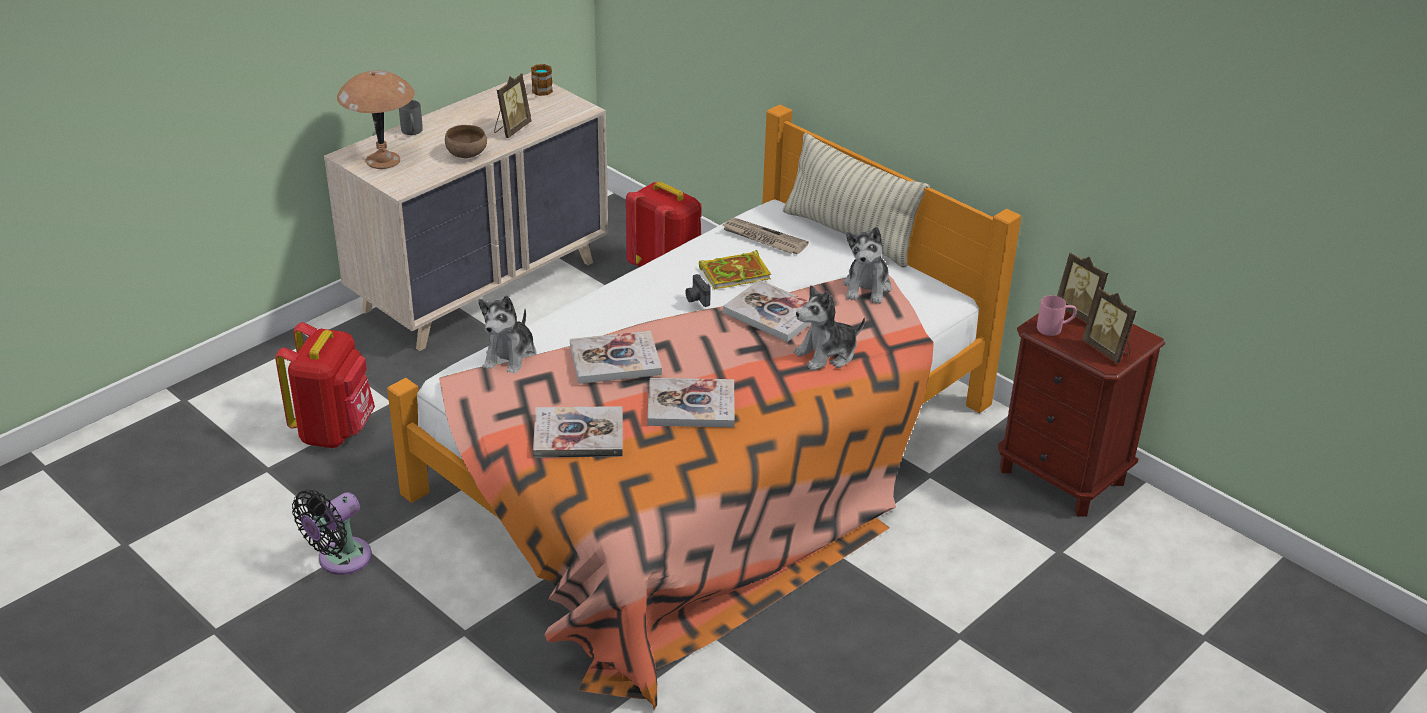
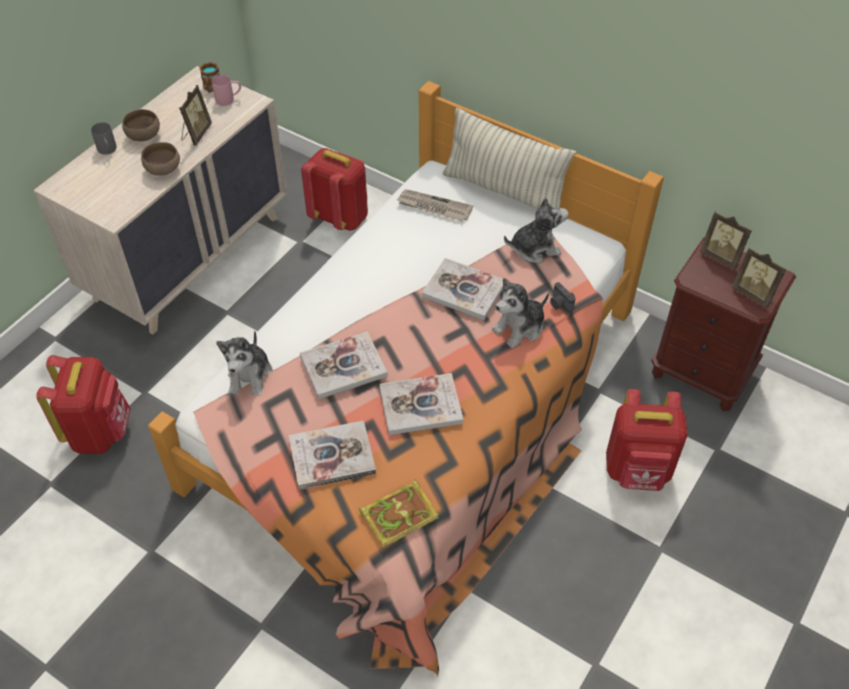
camera: 10 degrees left, 15 degrees up
(340, 560) = (136, 569): black fan -> none
(383, 160) = (89, 187): brown table lamp -> none
(454, 124) = (143, 135): none -> brown bowl
(696, 299) = (396, 286): camera -> camera (559, 304)
(736, 273) = (421, 249): book -> book (400, 514)
(867, 287) = (534, 248): plush toy -> plush toy turned 105 degrees counterclockwise
(953, 558) = (638, 471): none -> red backpack
(1054, 329) = (706, 277): pink mug -> pink mug (229, 99)

